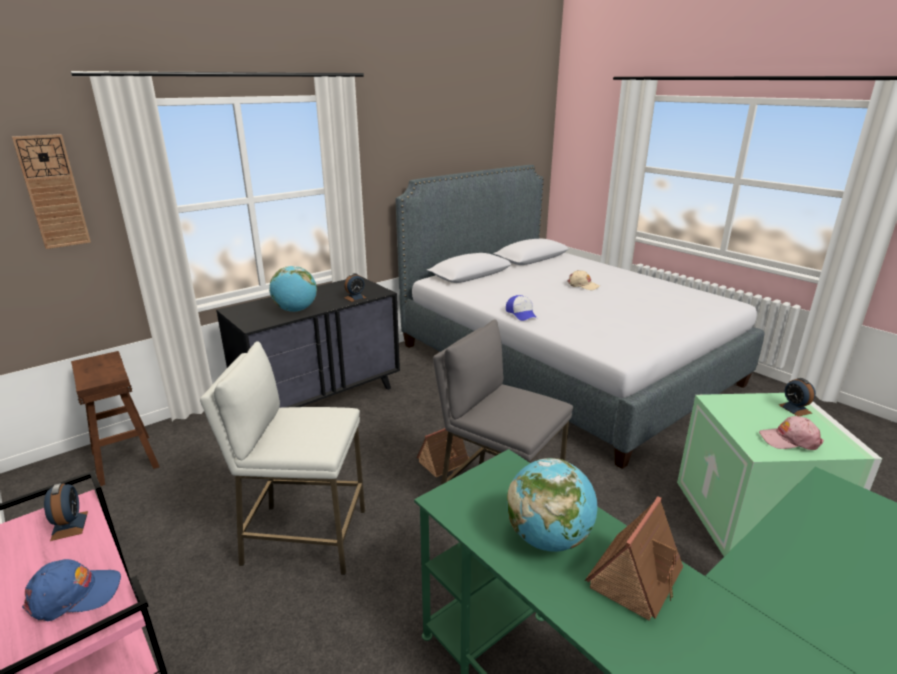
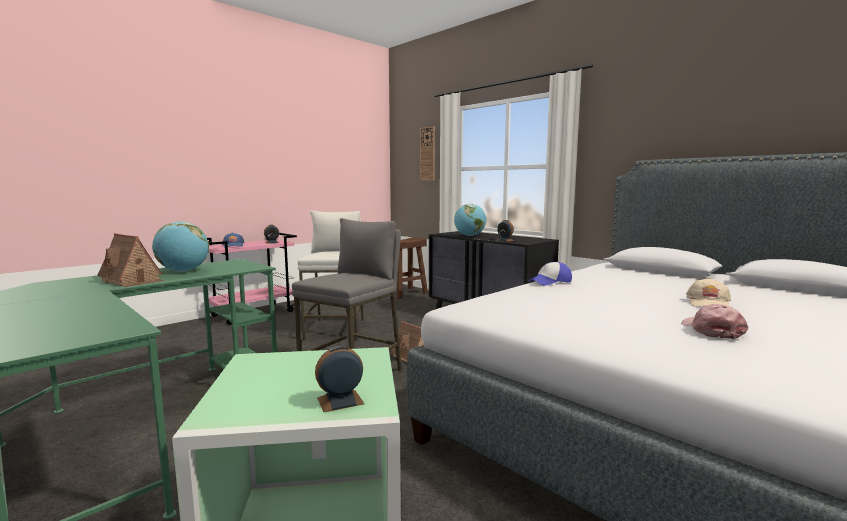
camera: 85 degrees right, 15 degrees down
(789, 440) = (261, 379): pink cap -> pink cap (712, 330)

